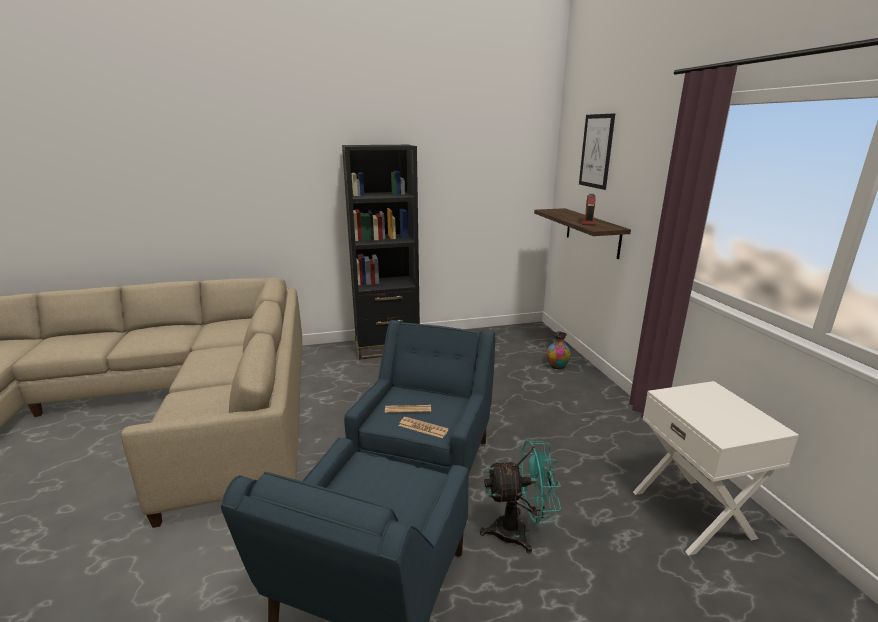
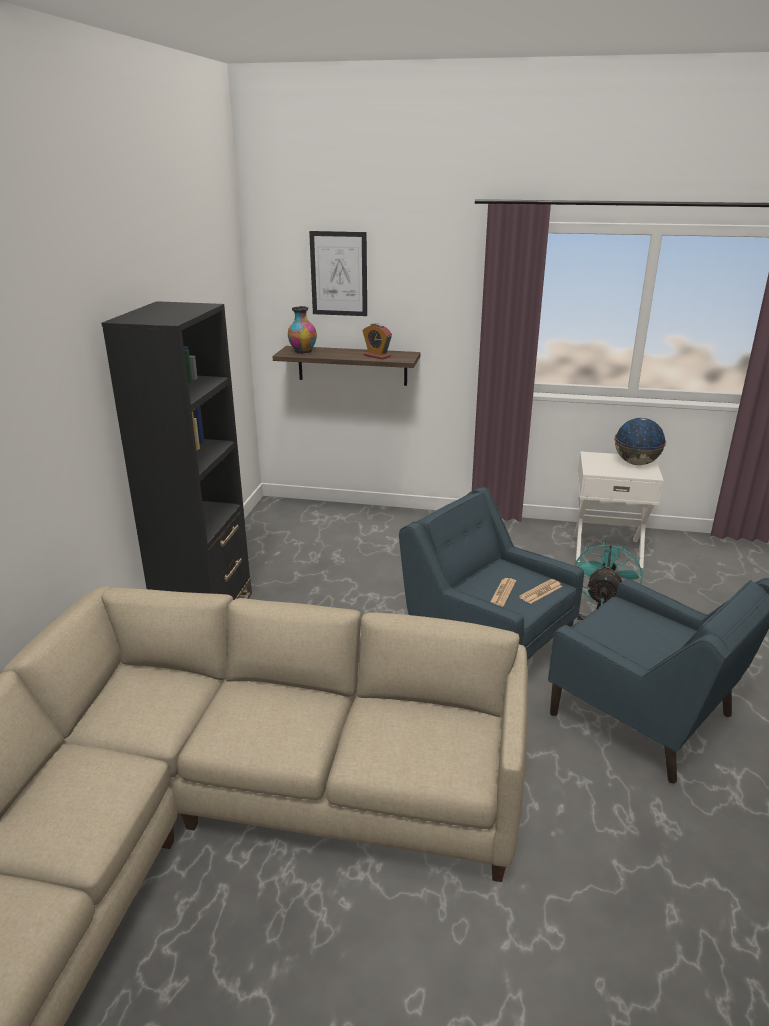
camera: 65 degrees left, 5 degrees up
(557, 366) = (372, 523): vase -> vase (302, 352)
(743, 421) = (636, 463): none -> globe

